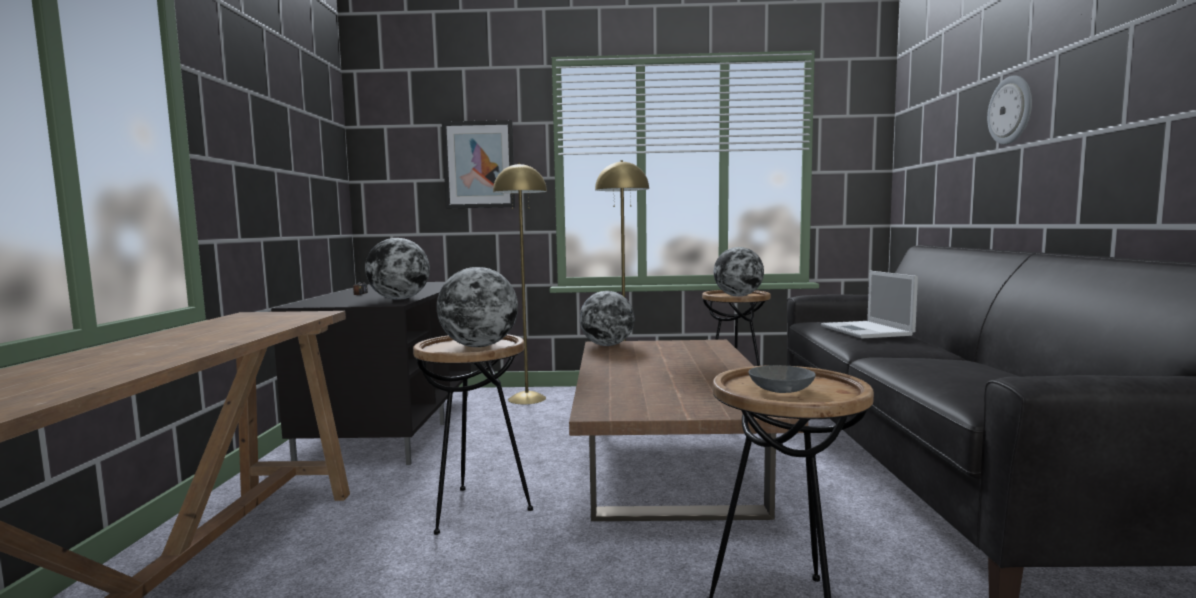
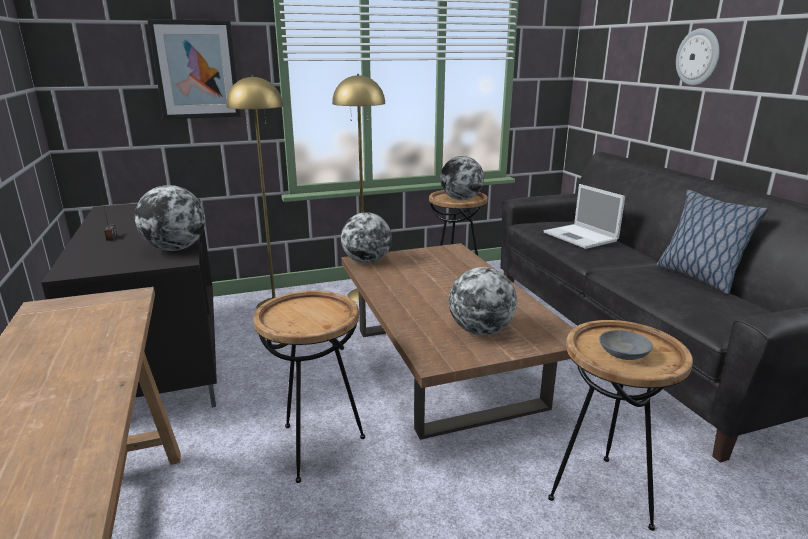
camera: 20 degrees left, 15 degrees up
(479, 346) = (316, 313): globe -> globe (481, 331)
(1005, 368) = (697, 277): none -> pillow

